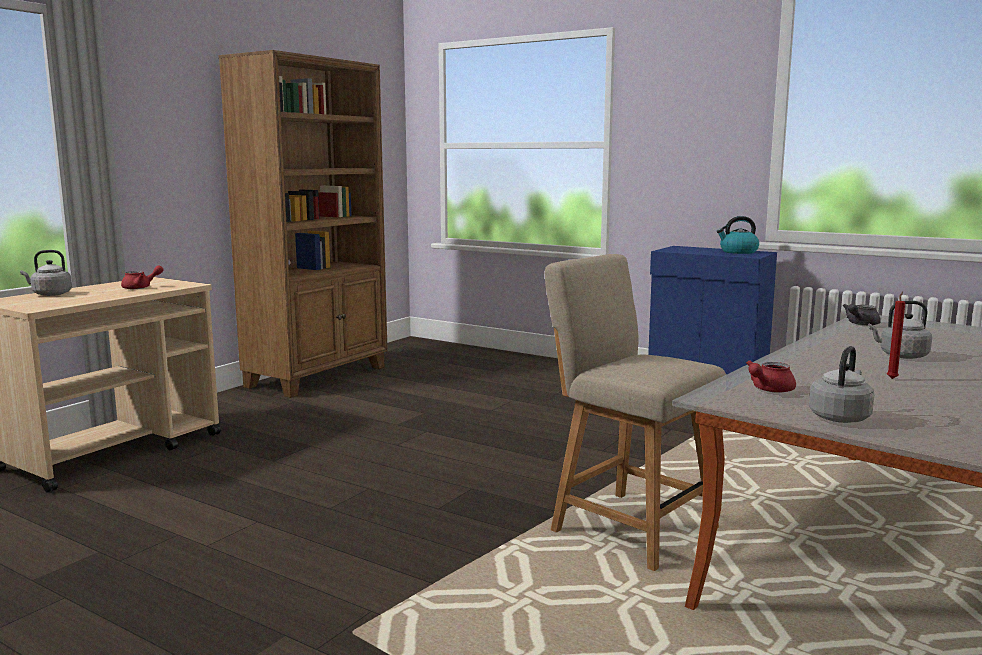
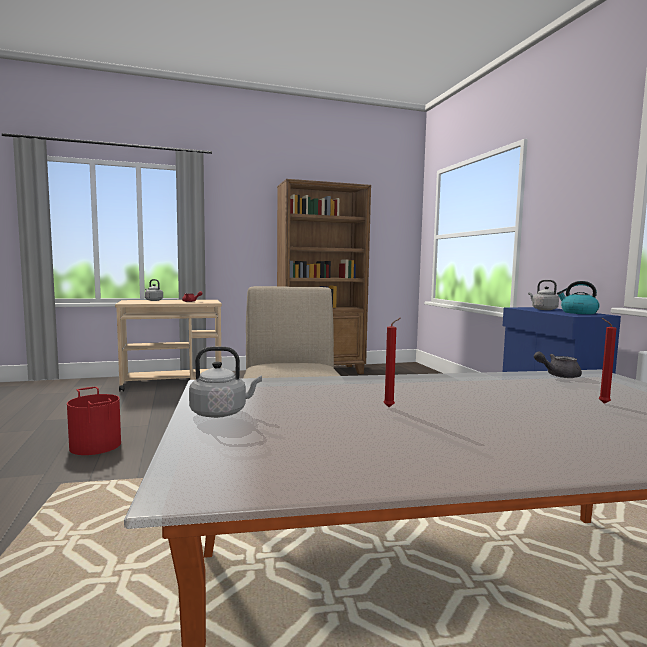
camera: 40 degrees right, 5 degrees down
(256, 574) = (96, 445): none -> red bucket
(768, 390) = (263, 389): red teapot -> none
(901, 356) = (482, 398): grey kettle -> grey kettle (543, 309)
(954, 342) = (602, 403): none -> red candle

